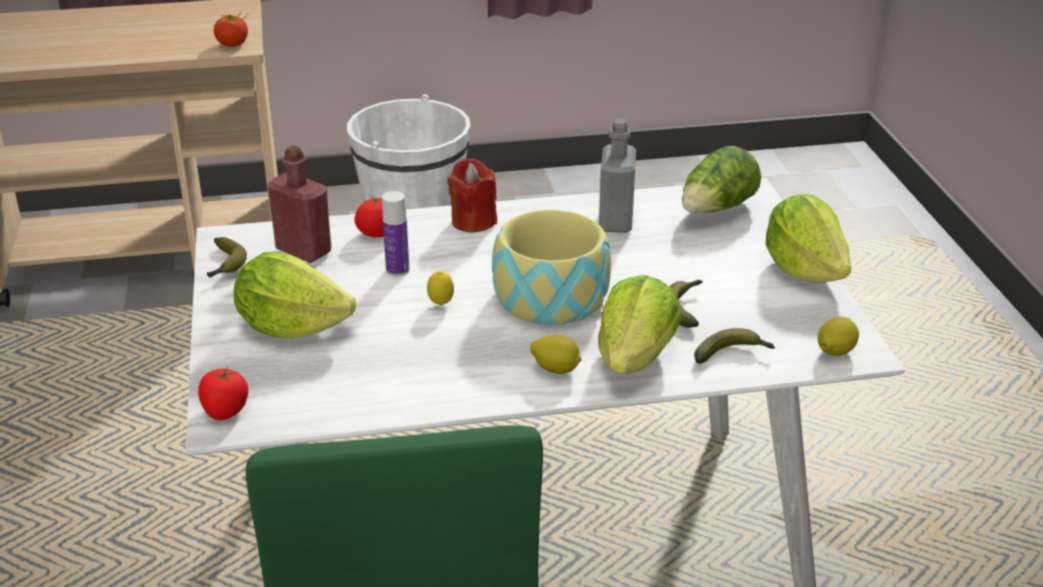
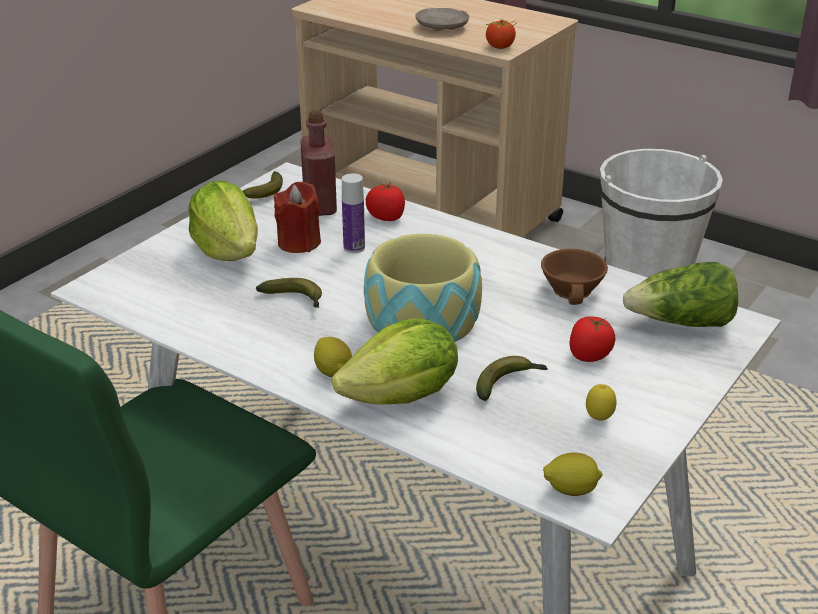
camera: 45 degrees right, 0 degrees up
(142, 43) = (442, 27): none -> beige plate
(225, 411) = (106, 281): tomato -> tomato (589, 355)
(441, 304) = (339, 285): lemon -> lemon (599, 420)
(473, 221) = (465, 239): red candle -> red candle (299, 243)
(615, 221) = (574, 291): grey bottle -> brown cup
(732, 354) = (481, 439): banana -> banana (295, 300)
(805, 270) = (672, 411): lettuce -> none

